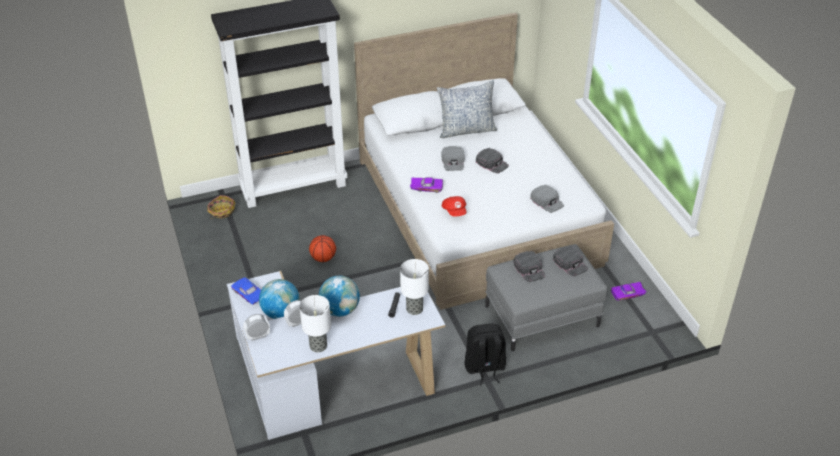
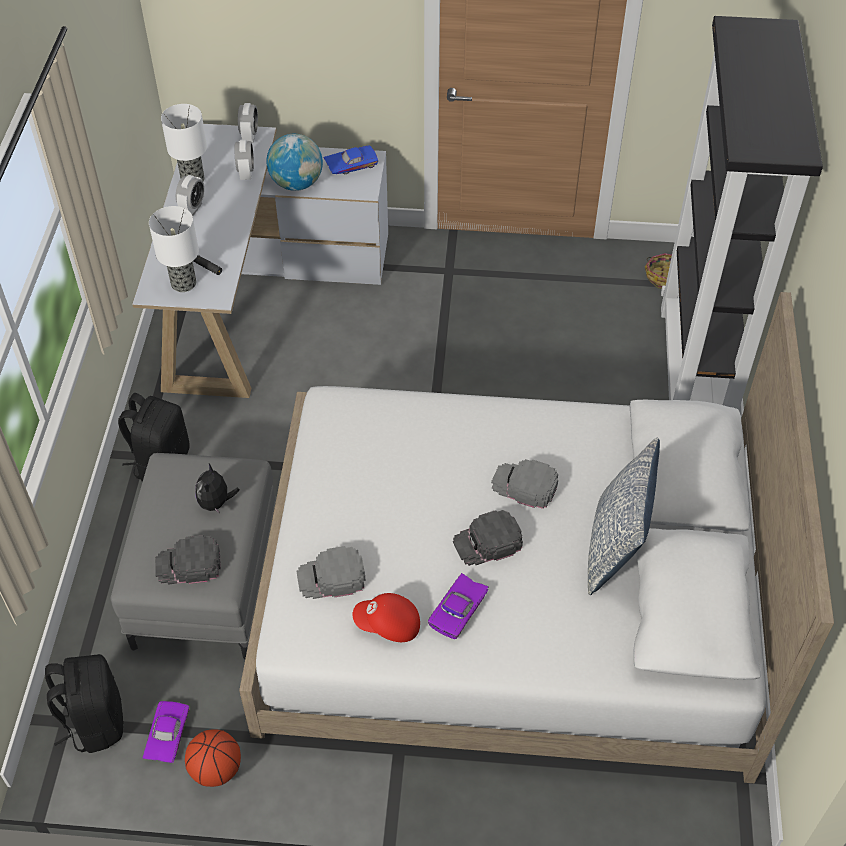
camera: 115 degrees right, 10 degrees up
(323, 258) = (495, 359): basketball -> basketball (216, 769)
(340, 310) = (238, 214): globe -> none
(346, 333) = (193, 208): none -> alarm clock
(426, 187) = (472, 421): purple toy car -> purple toy car (459, 611)
(455, 211) = (385, 434): red cap -> red cap (388, 625)
(529, 269) = (216, 503): black cap -> plush toy
(643, 322) = (95, 721): none -> black backpack

